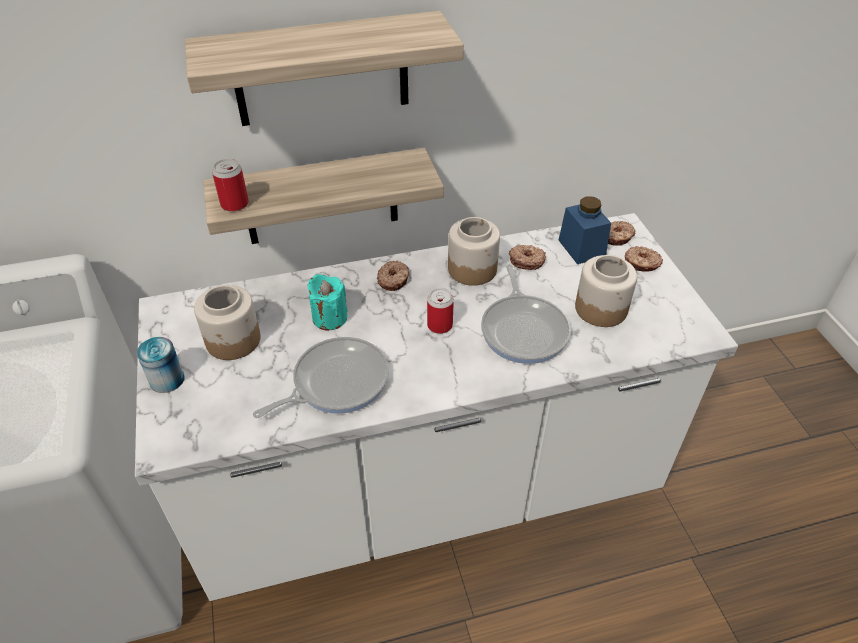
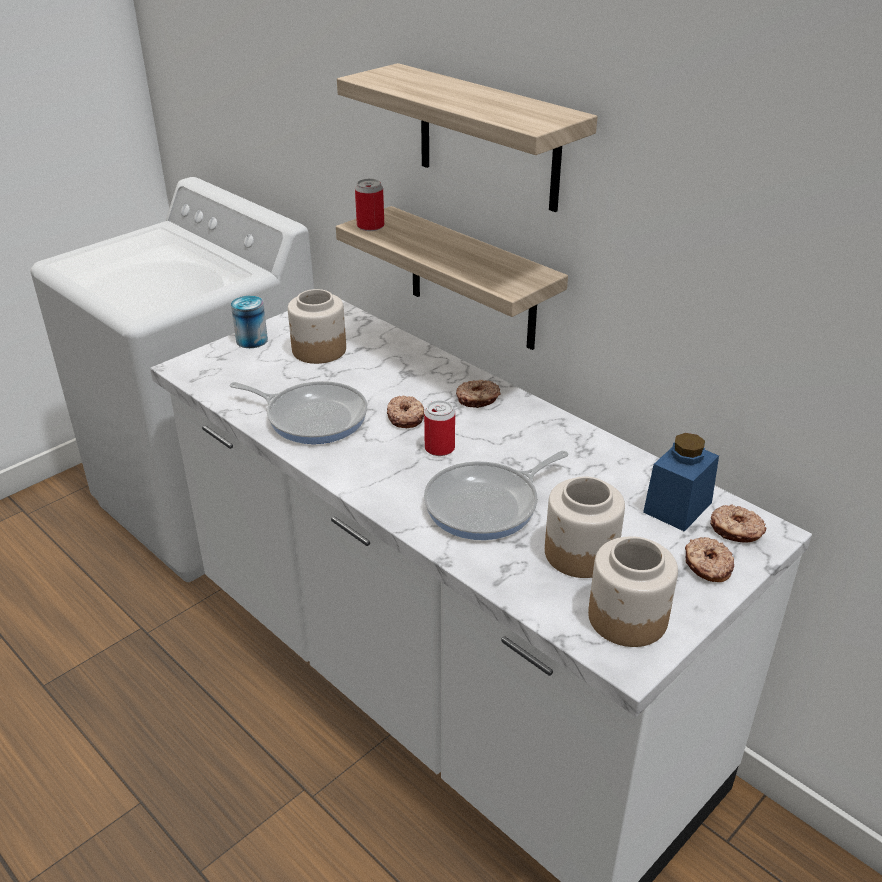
camera: 60 degrees right, 10 degrees down
(329, 318) = (390, 384): turquoise candle -> none
(472, 269) = (548, 440): jar -> jar (628, 618)
(526, 261) = (604, 473): donut -> donut (406, 417)

